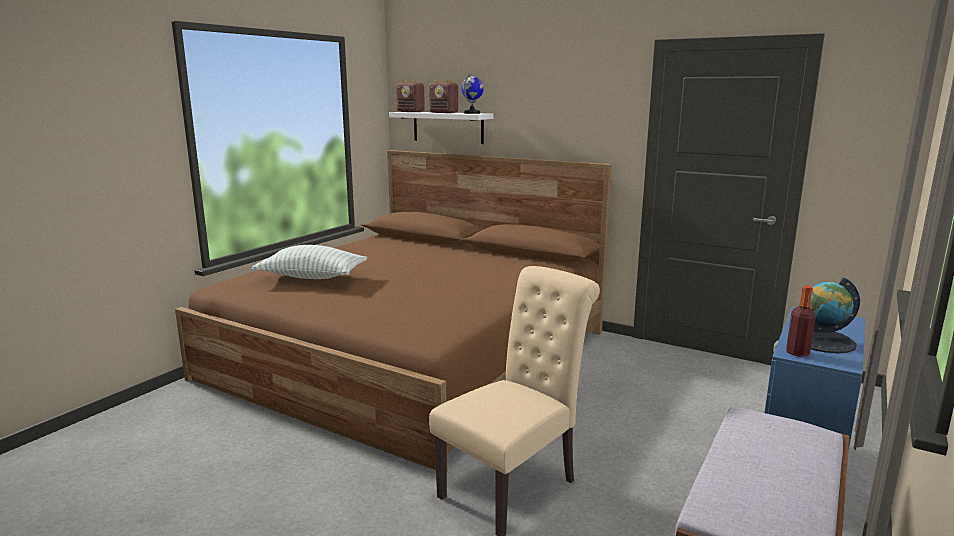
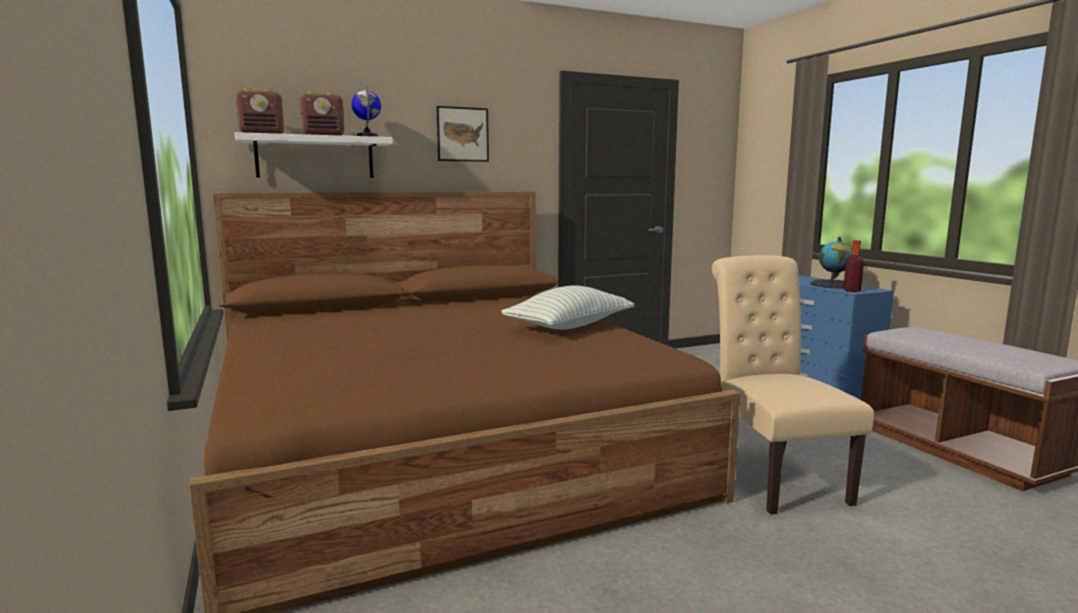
camera: 55 degrees left, 5 degrees down
(312, 277) = (377, 358): pillow -> pillow (569, 326)
(553, 108) = (462, 134): none -> picture

